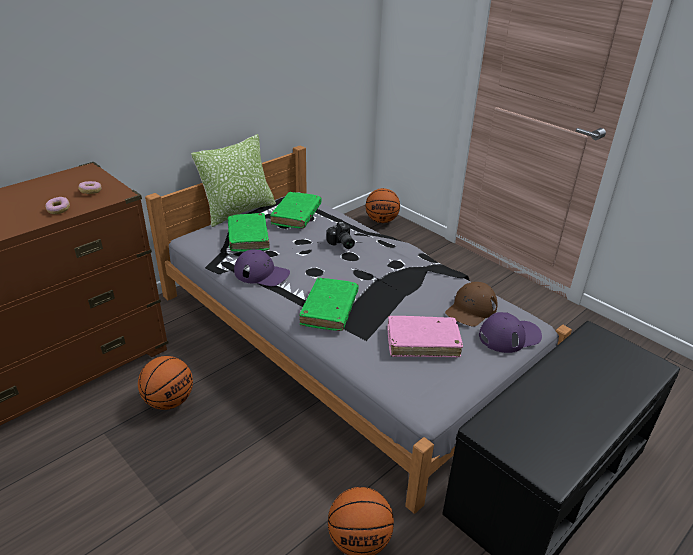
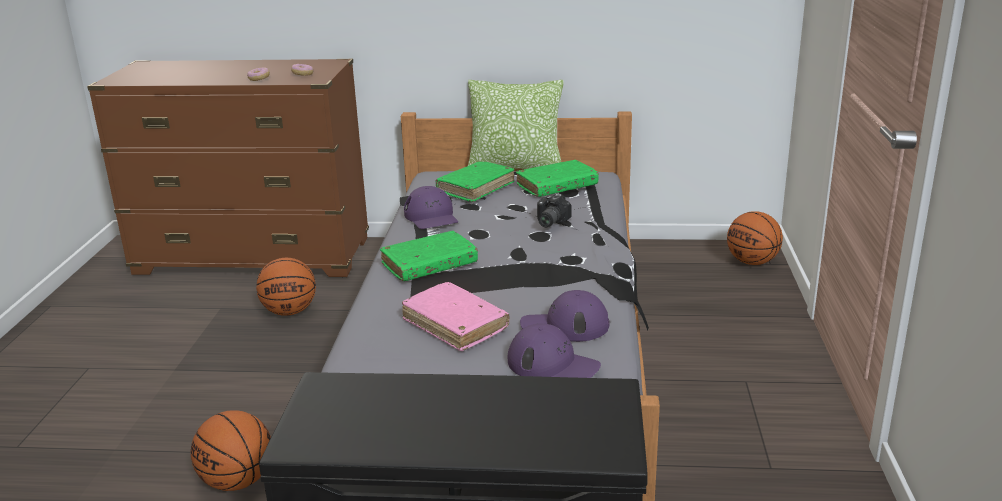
camera: 50 degrees right, 10 degrees down
(471, 309) = (564, 326): brown cap -> purple cap

